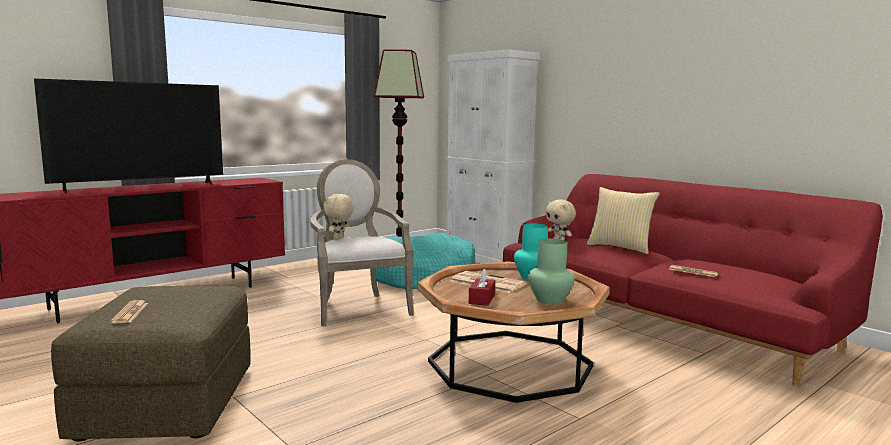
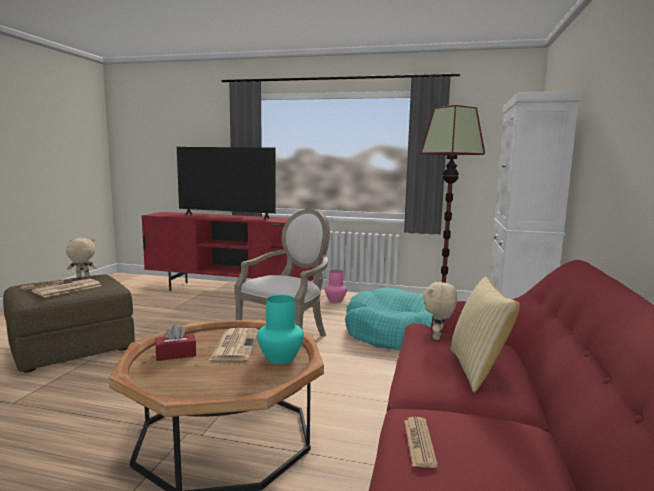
camera: 55 degrees right, 0 degrees up
(187, 304) = (67, 289): none -> newspaper
(299, 272) = (335, 300): none -> pink vase
(339, 238) = (280, 275): beige plush toy -> beige plush toy (82, 277)
(550, 300) = (200, 382): green vase -> none

